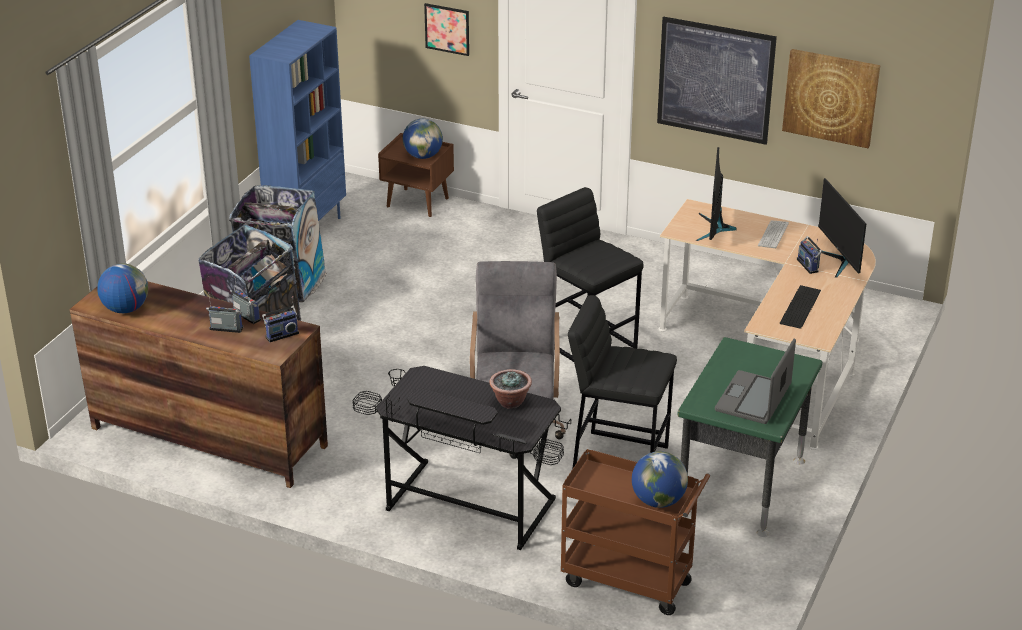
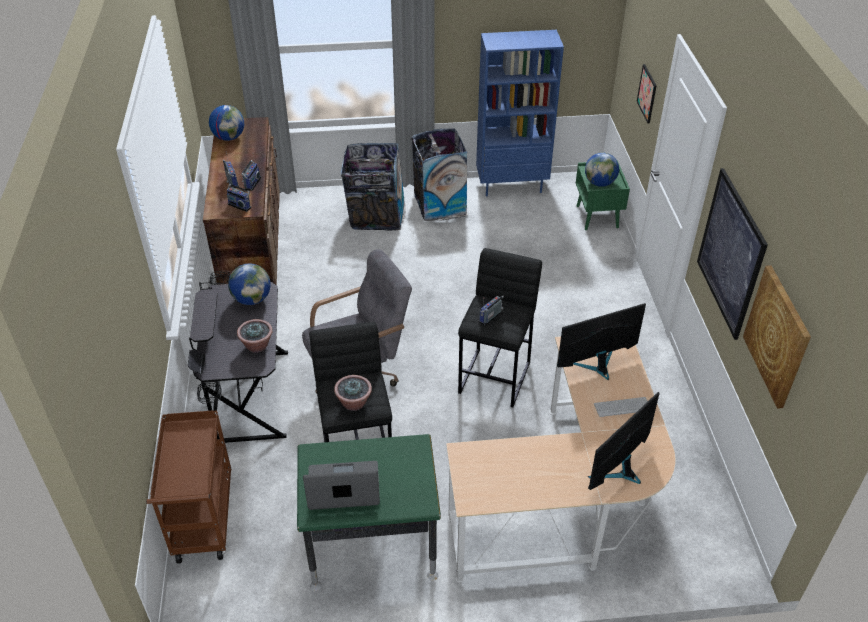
camera: 60 degrees right, 10 degrees up
(418, 202) = (597, 217): brown nightstand -> green nightstand
(647, 366) = (354, 403): none -> potted plant
(658, 501) = (182, 481): globe -> globe (252, 299)
(800, 307) = (514, 468): keyboard -> none
(809, 265) = (592, 450): radio -> radio (491, 317)

